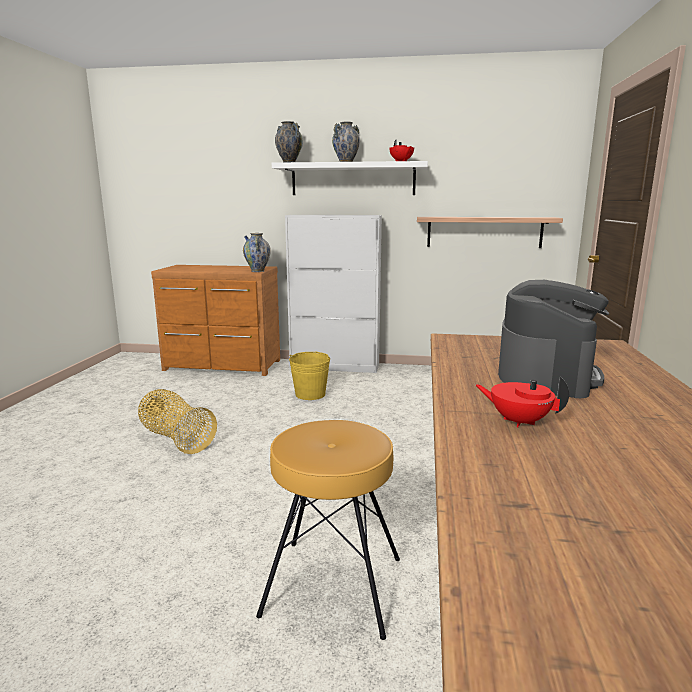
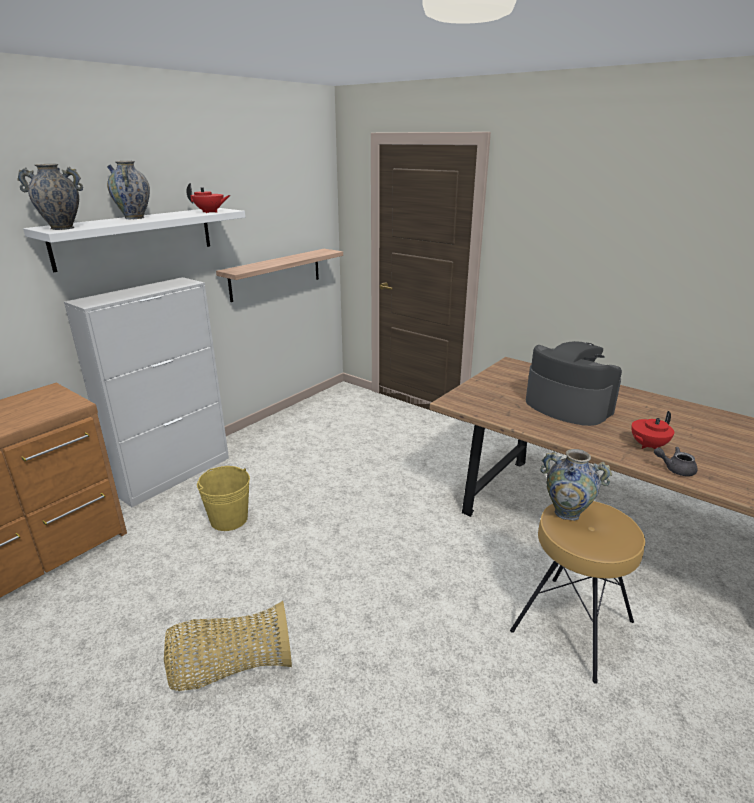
camera: 60 degrees left, 10 degrees up
(257, 271) = (73, 402): vase -> vase (567, 513)
(476, 440) = (675, 469): none -> grey teapot

